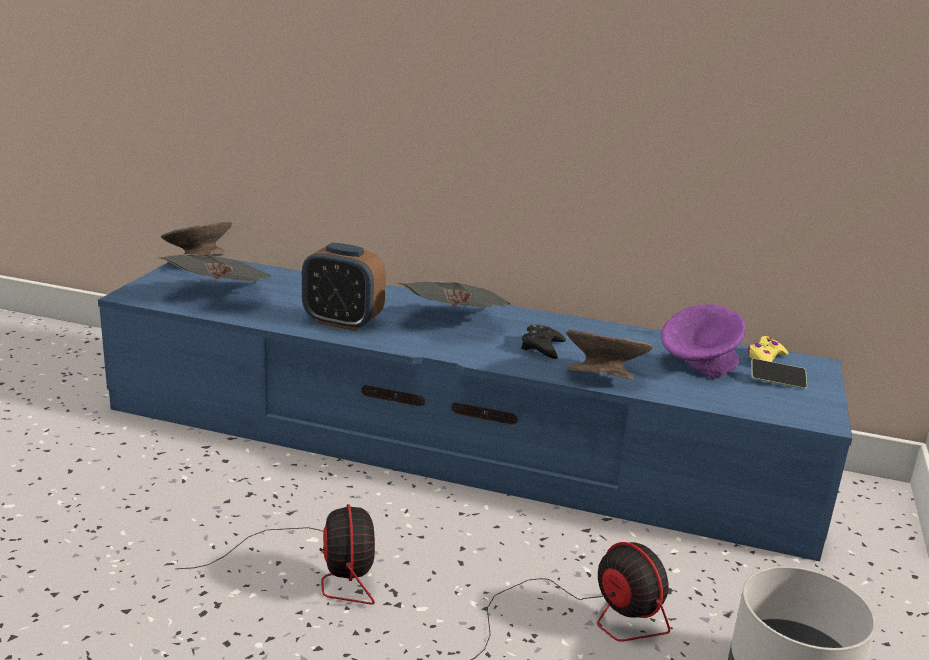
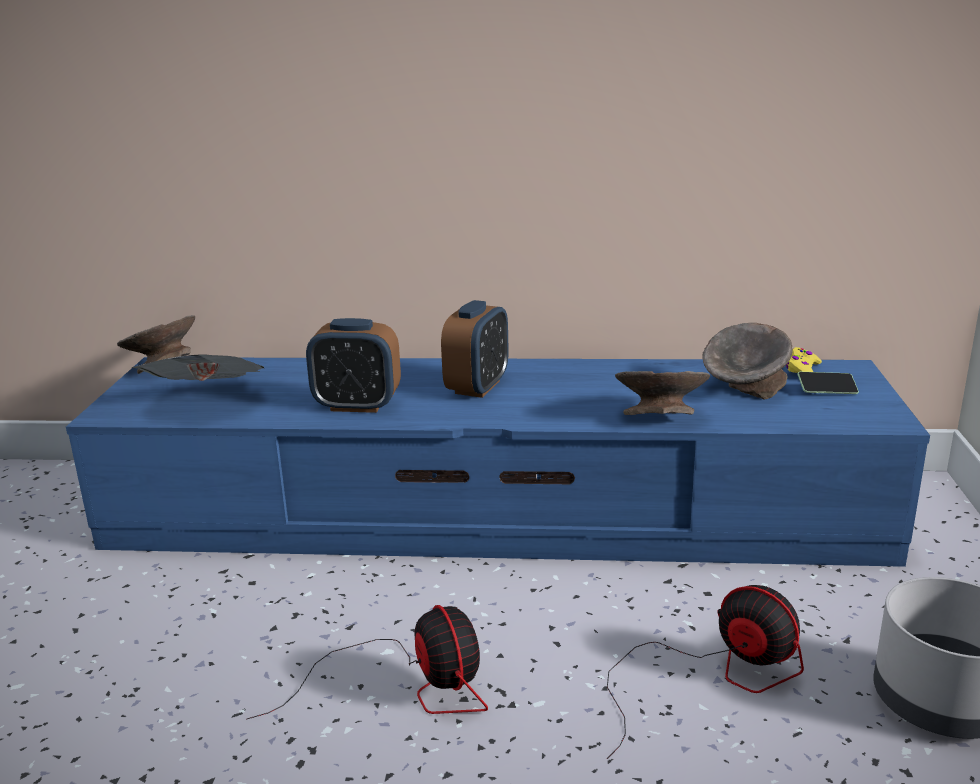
camera: 10 degrees left, 0 degrees up
(455, 324) = (477, 387): newspaper -> alarm clock
(542, 347) = (580, 396): black game controller -> none
(698, 368) = (745, 391): purple bowl -> grey bowl

